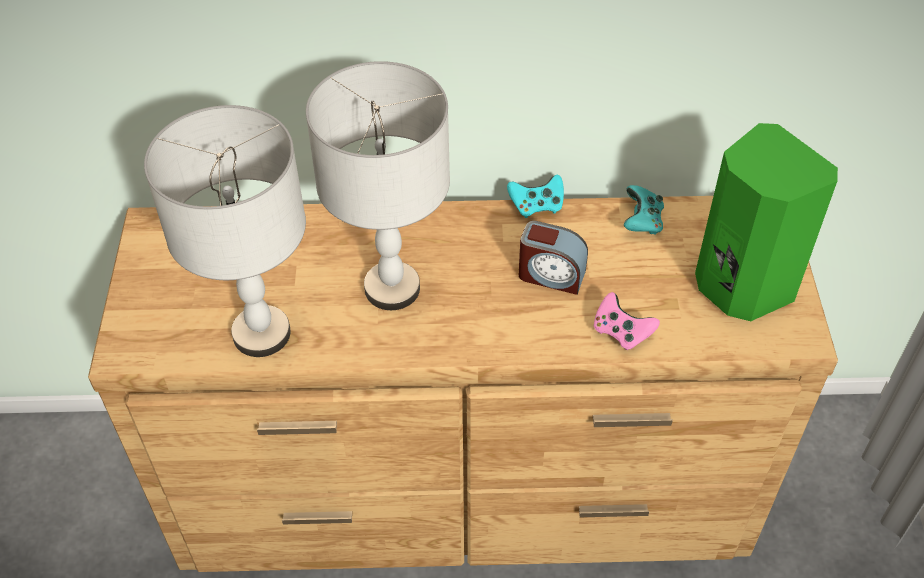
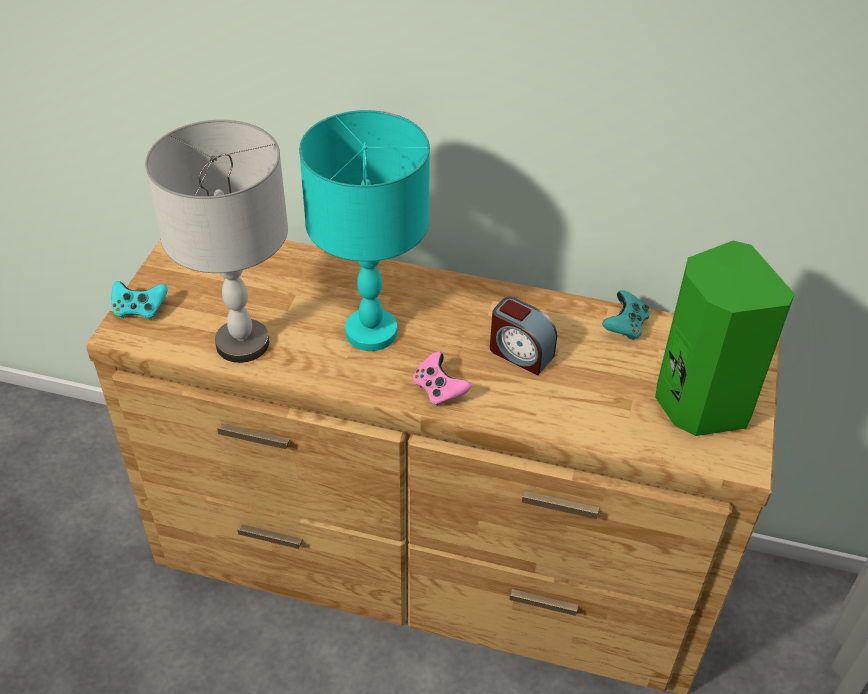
camera: 15 degrees right, 5 degrees down
(391, 288) = (370, 332): grey table lamp -> turquoise table lamp
(536, 206) = (530, 292): turquoise game controller -> turquoise game controller (139, 310)
(621, 332) = (566, 417): pink game controller -> pink game controller (439, 390)

